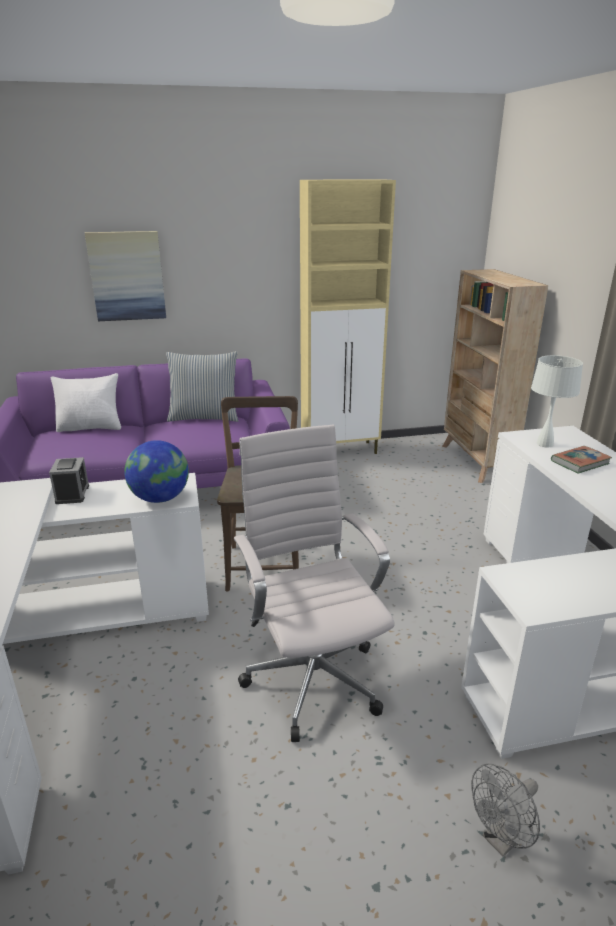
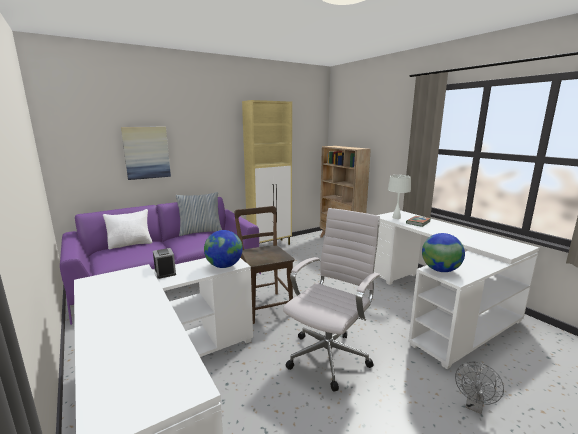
camera: 20 degrees left, 10 degrees down
(311, 676) = (330, 355): white office chair -> white office chair turned 75 degrees clockwise
(523, 580) = (440, 270): none -> globe

